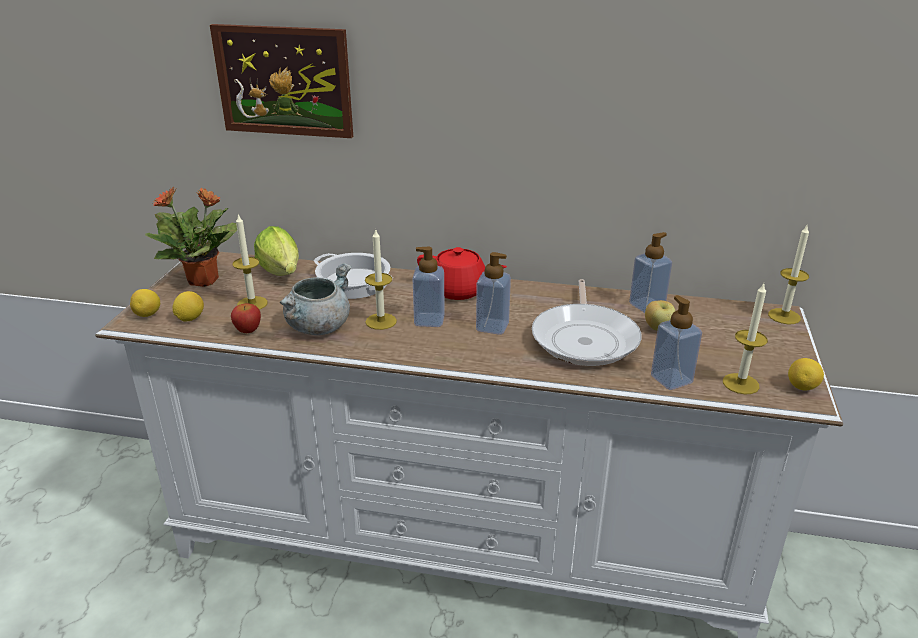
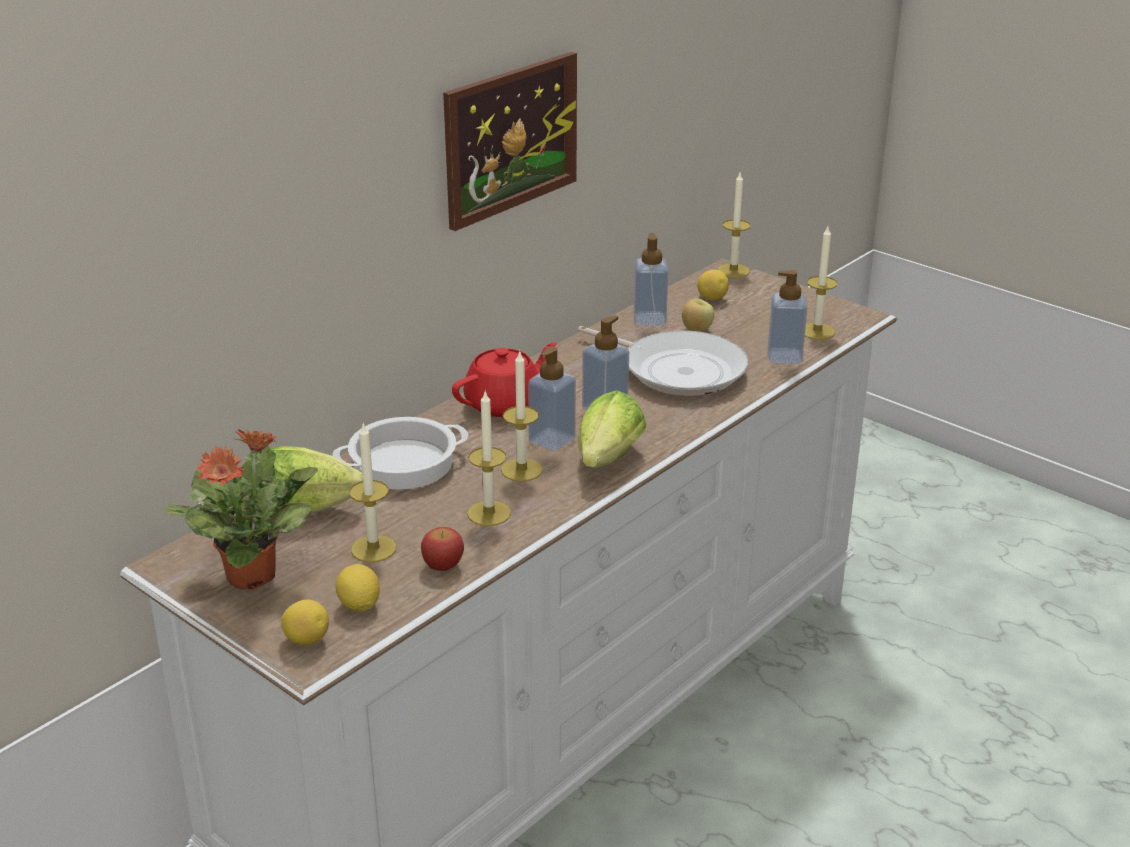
camera: 60 degrees left, 0 degrees up
(284, 81) = (236, 230): picture -> picture (511, 138)
(318, 326) = (489, 513): grey cooking pot -> candle
(420, 348) = (606, 461): none -> lettuce
(802, 387) = (844, 310): lemon -> lemon (712, 299)

